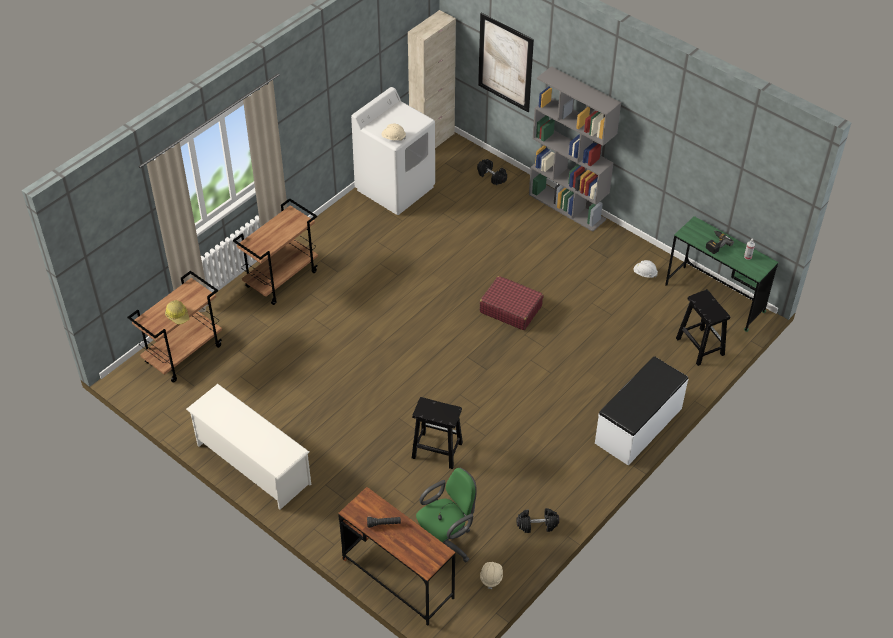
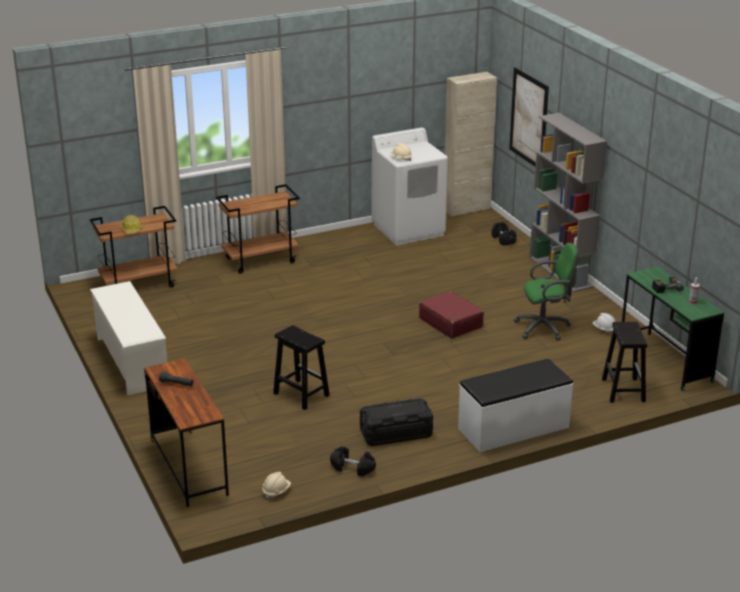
camera: 25 degrees right, 20 degrees down
(445, 543) = (254, 457): green office chair -> green office chair (545, 328)
(547, 469) = (395, 433): none -> black storage box

